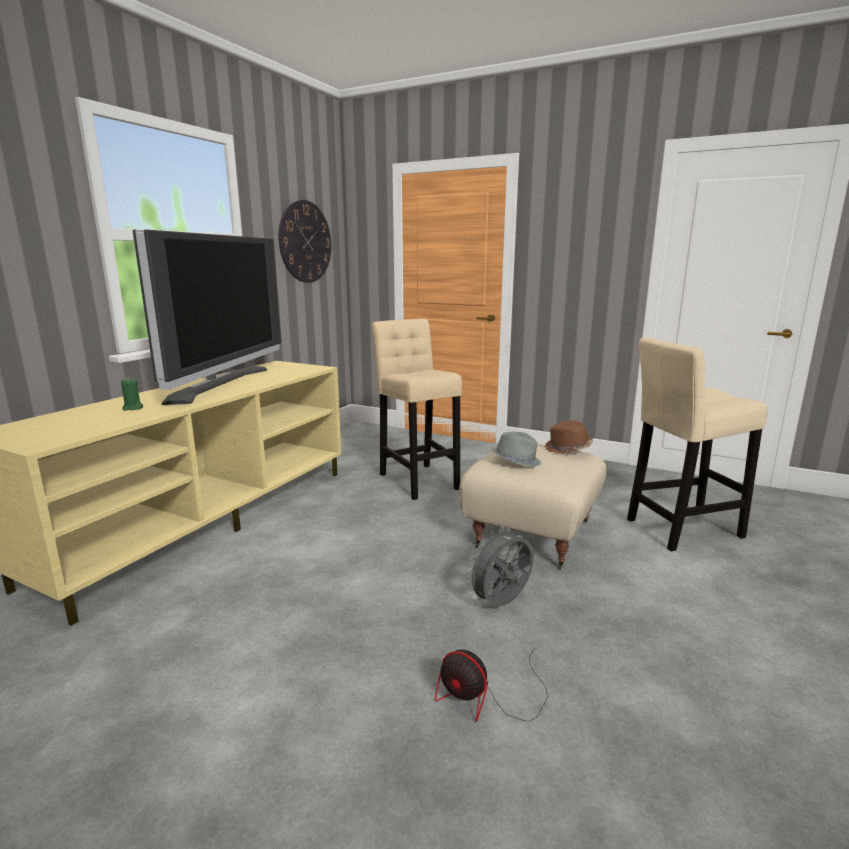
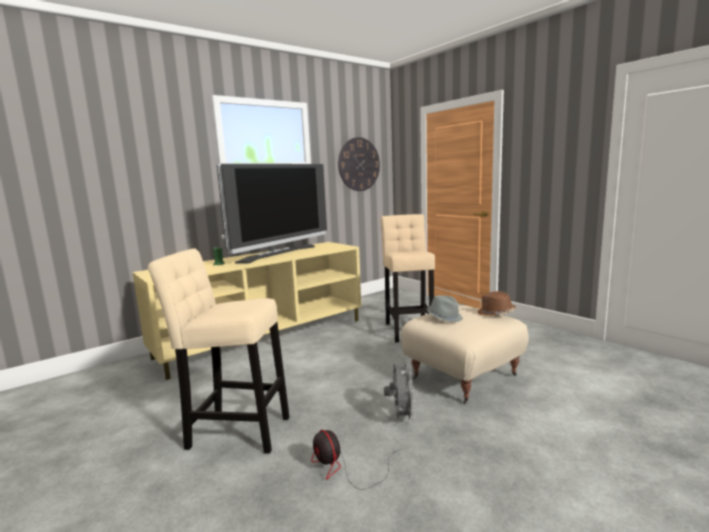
camera: 25 degrees right, 5 degrees down
(501, 604) = (401, 417): grey fan -> grey fan turned 105 degrees clockwise
(679, 529) = (597, 393): beige stool -> beige stool (234, 431)

